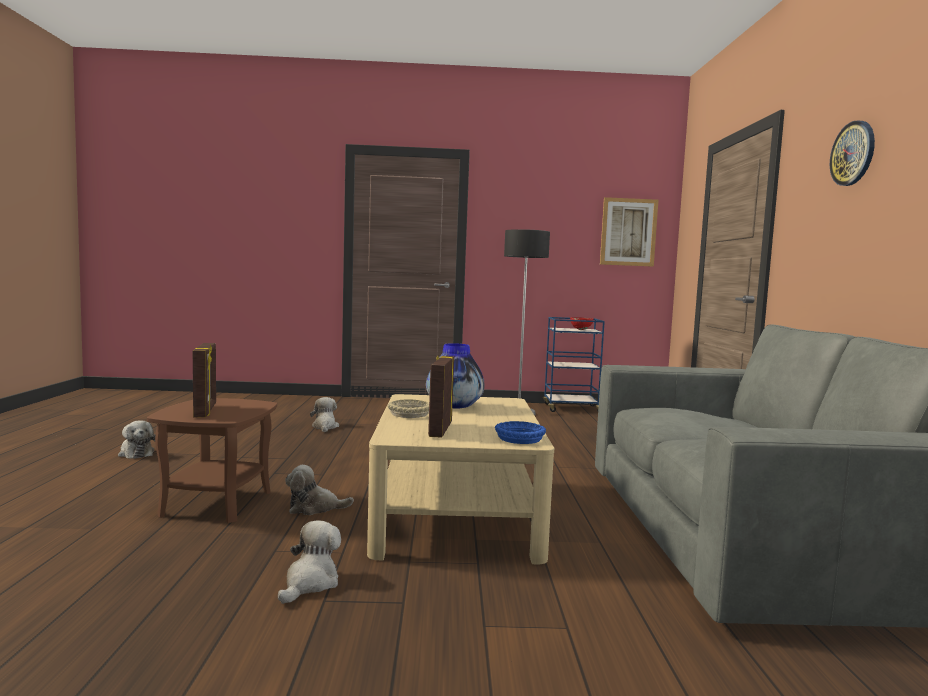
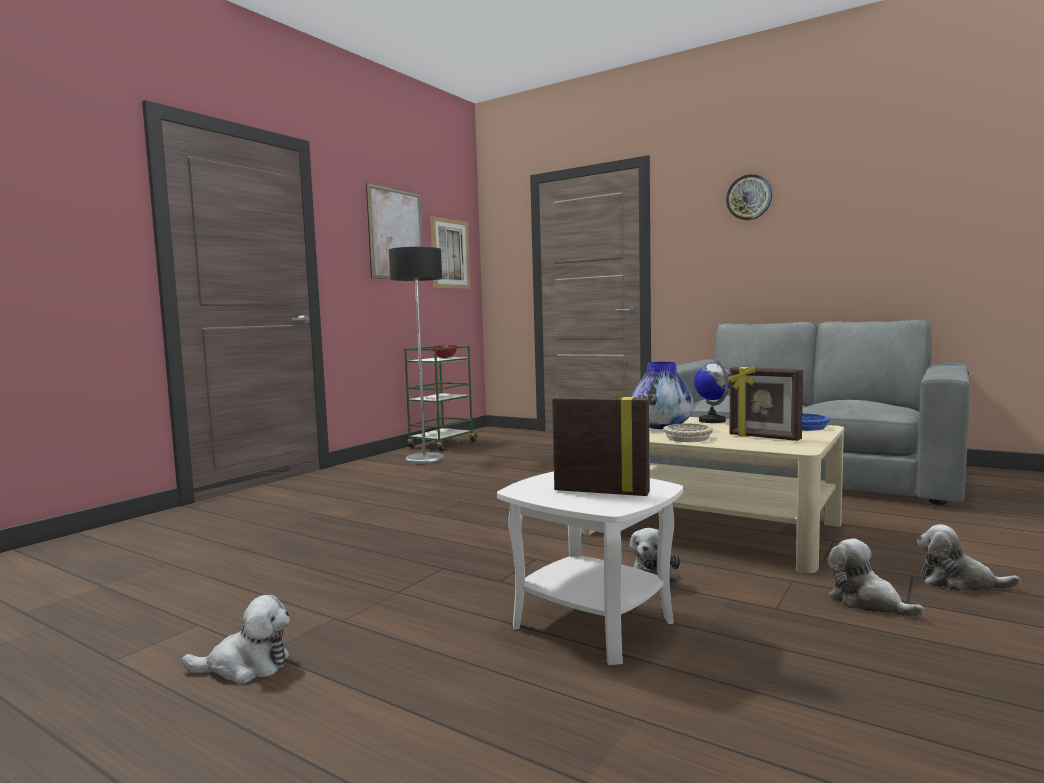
camera: 55 degrees left, 0 degrees up
(216, 503) = (591, 623): brown side table -> white side table
(325, 427) = (327, 533): plush toy -> plush toy (959, 582)
(514, 415) = (712, 421): none -> globe
(556, 216) = (396, 234): none -> picture
(571, 408) = (442, 445): blue cart -> green cart

